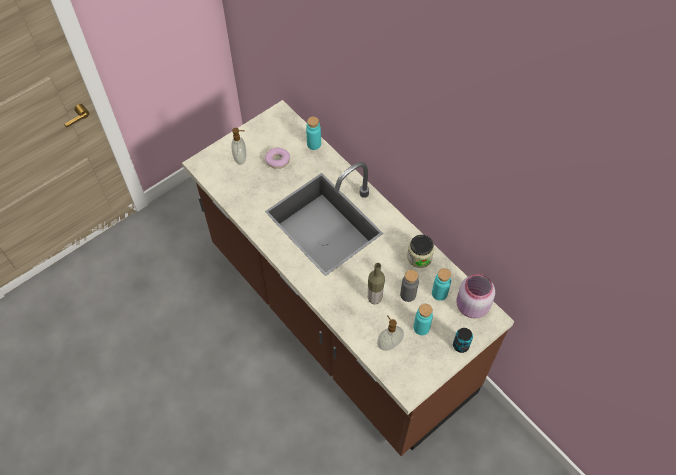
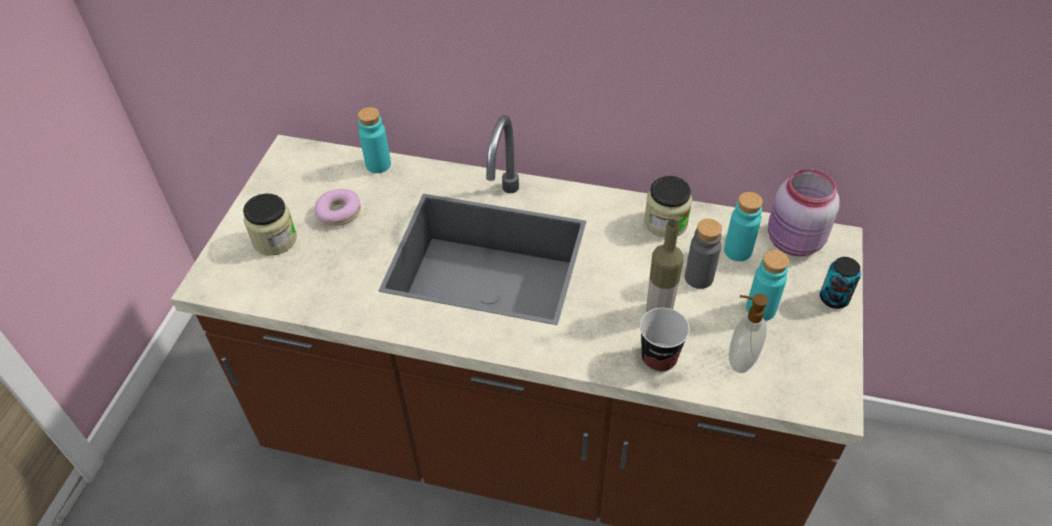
camera: 35 degrees left, 10 degrees down
(241, 158) = (275, 240): soap dispenser -> jar
(354, 319) = (659, 358): none -> cup

